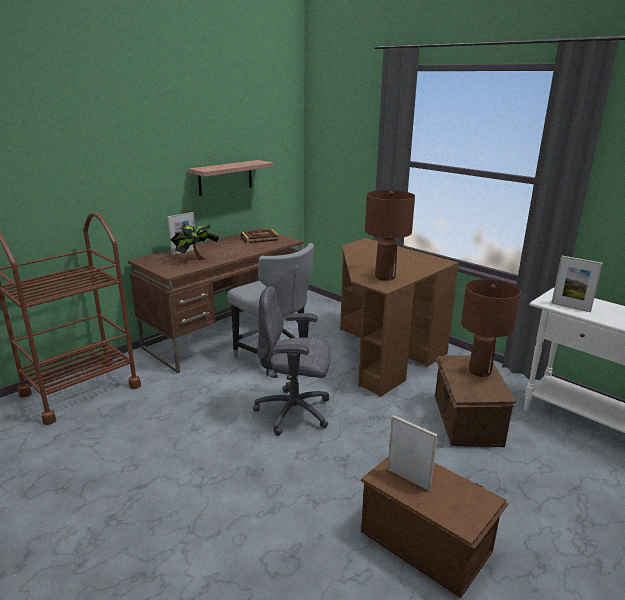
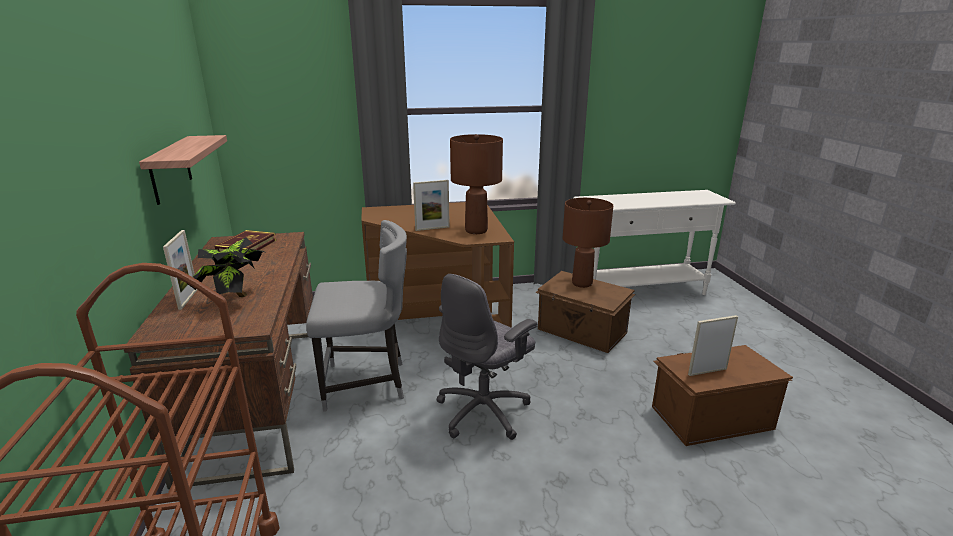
camera: 55 degrees left, 0 degrees up
(570, 307) = (613, 204): picture frame -> picture frame (432, 228)

